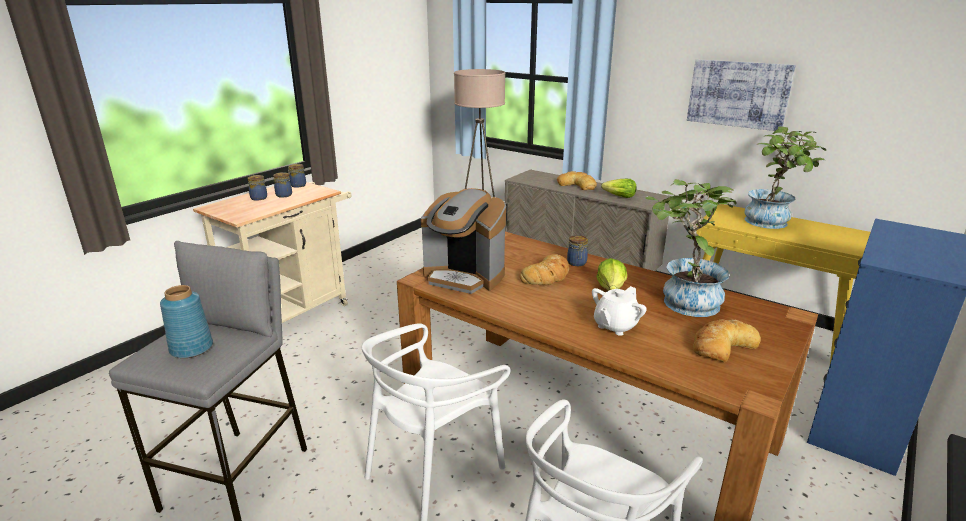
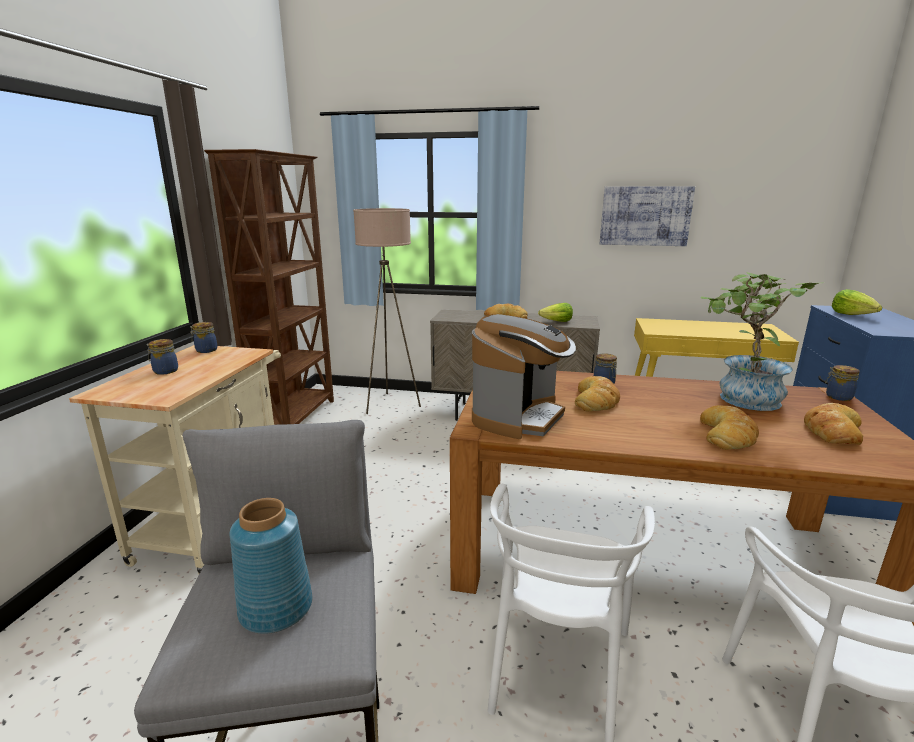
camera: 25 degrees left, 5 degrees down
(284, 195) = (199, 363): jar -> jar (837, 397)
(398, 248) = (296, 418): none -> brown bookcase
(464, 276) = (519, 417): coffee machine -> coffee machine turned 60 degrees counterclockwise
(611, 288) = (669, 400): lettuce -> lettuce (853, 315)
(615, 326) = (728, 434): white teapot -> bread
(772, 223) = (697, 327): potted plant -> none

